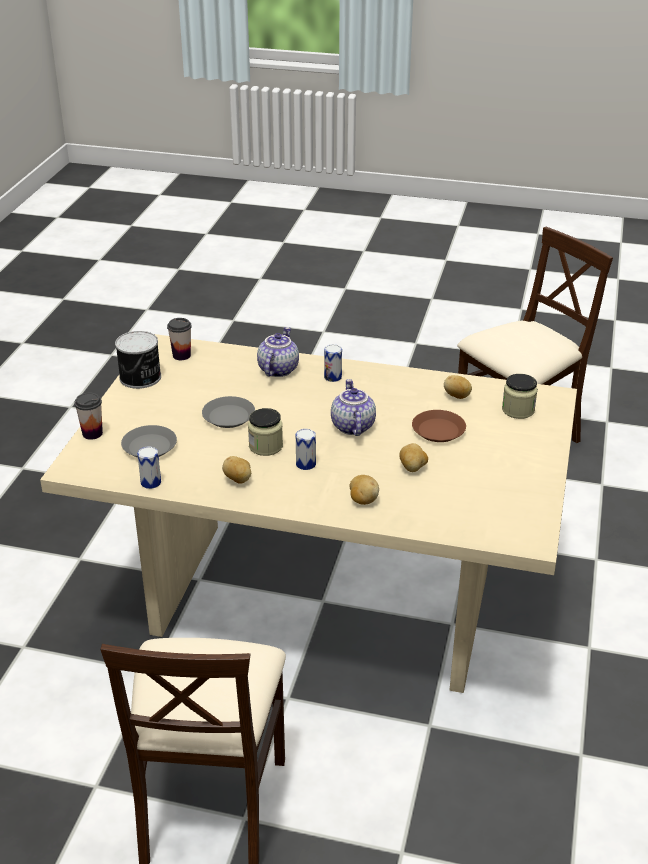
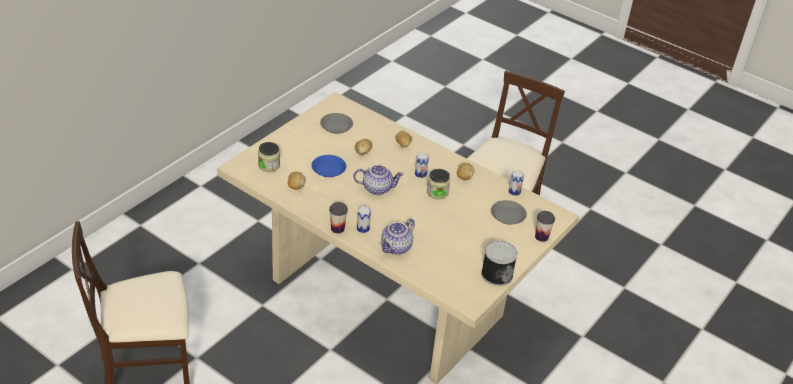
camera: 160 degrees left, 5 degrees up
(181, 355) = (459, 286): cup -> cup (337, 228)
(229, 416) = (449, 220): grey plate -> grey plate (336, 126)
(351, 426) = (377, 188): teapot -> teapot turned 105 degrees counterclockwise
(438, 430) = (328, 168): brown plate -> blue plate

